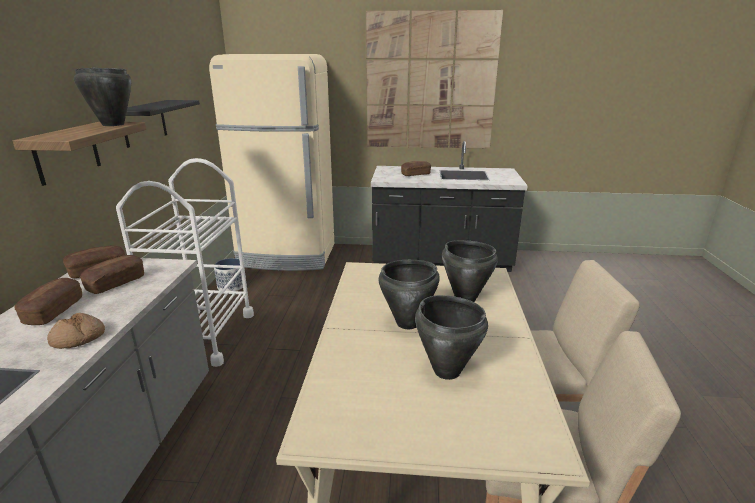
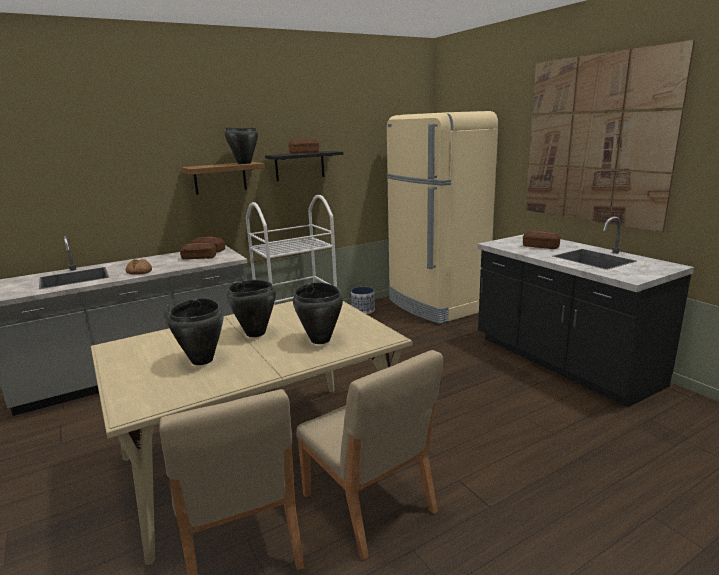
camera: 55 degrees right, 5 degrees down
(54, 311) = (160, 260): bread -> bread (304, 153)

